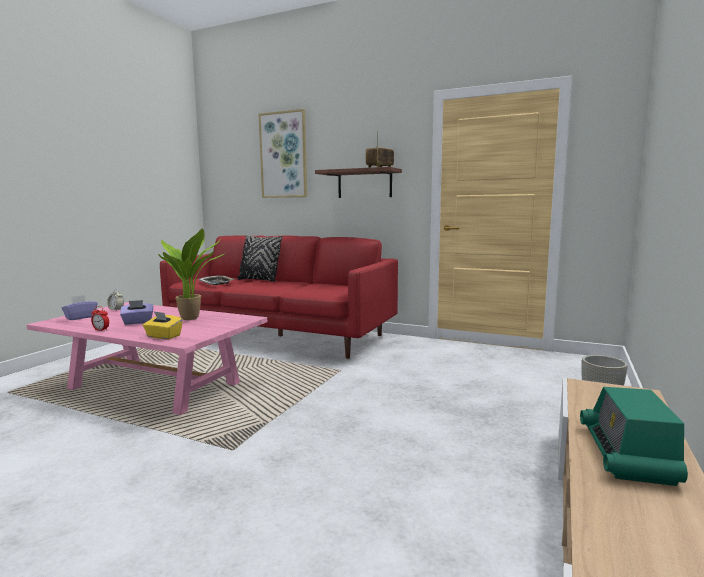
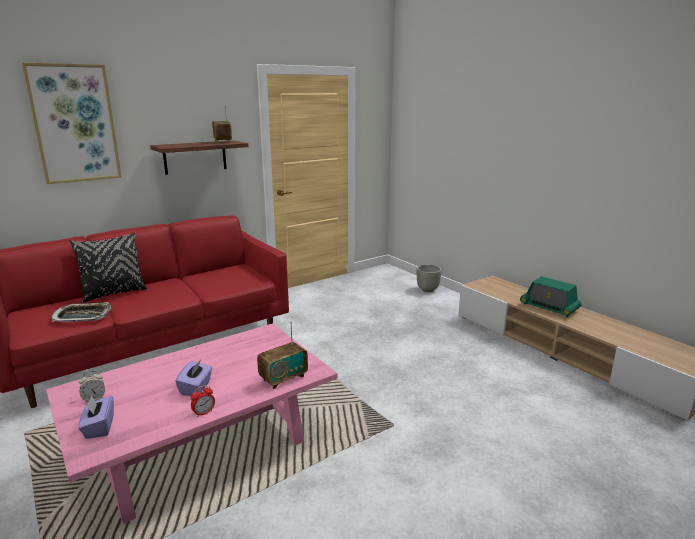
camera: 60 degrees left, 10 degrees up
(163, 336) = (283, 378): yellow tissue box -> radio
(193, 318) = (225, 356): potted plant -> none

